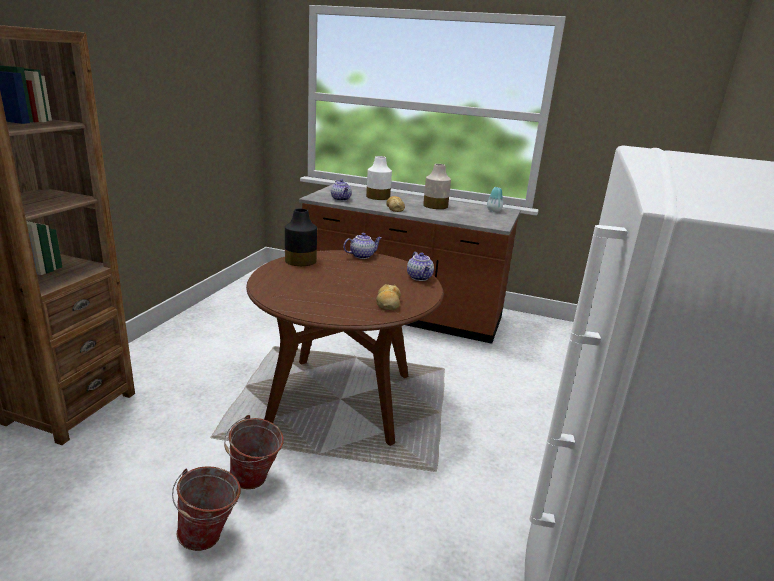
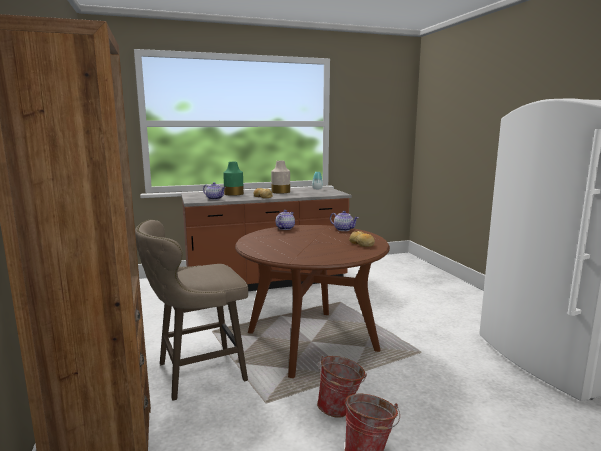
camera: 35 degrees left, 10 degrees down
(205, 381) = (197, 372): none -> beige stool
(301, 260) = (255, 239): black vase -> none
(378, 197) = (234, 194): white vase -> green vase

